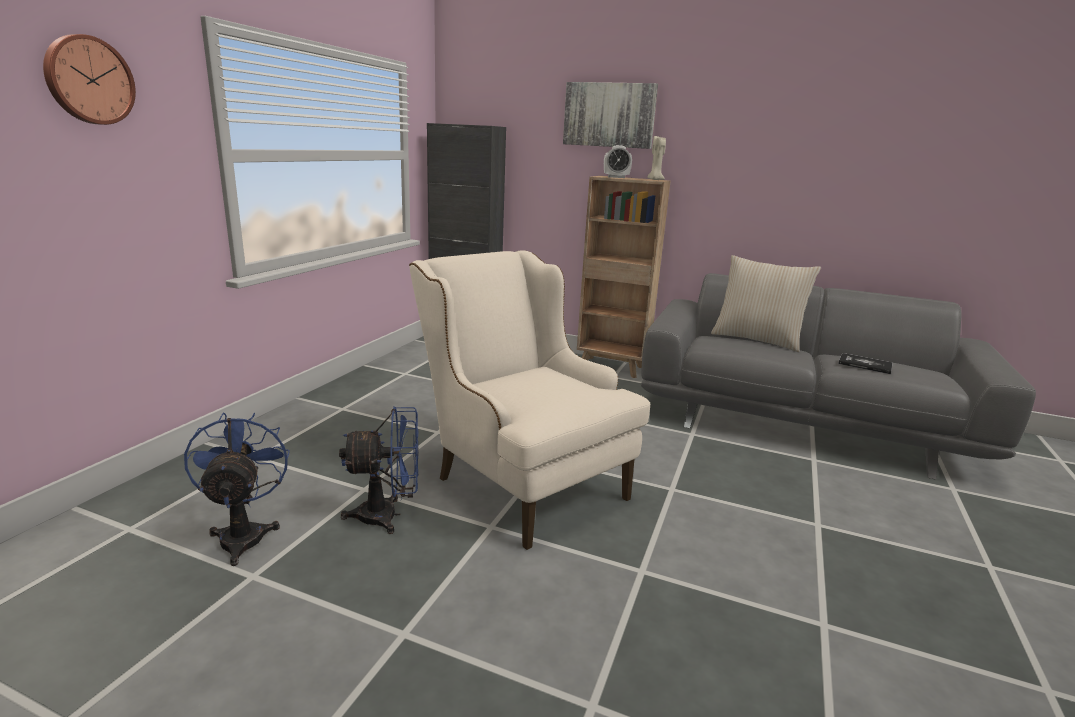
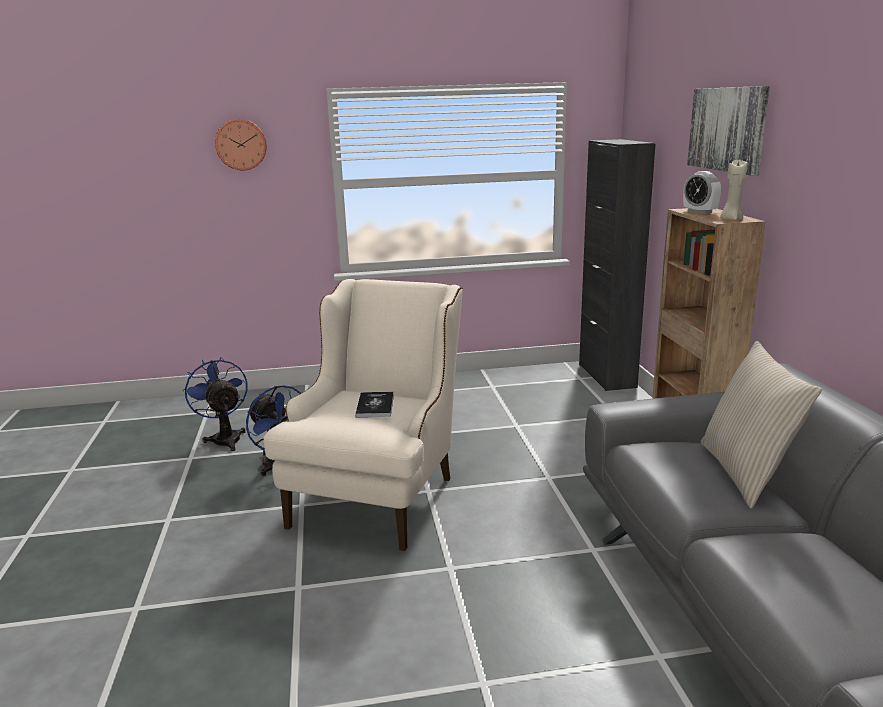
camera: 60 degrees right, 0 degrees up
(244, 534) = (225, 438): blue fan -> blue fan turned 75 degrees counterclockwise
(865, 364) = (772, 561): book -> book (375, 406)

